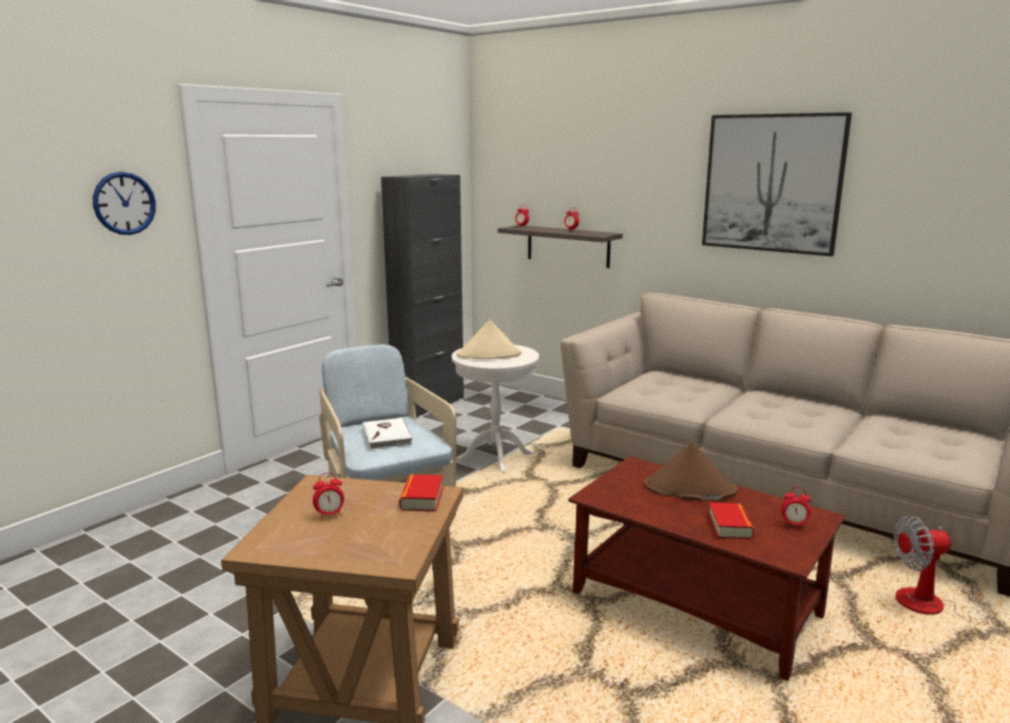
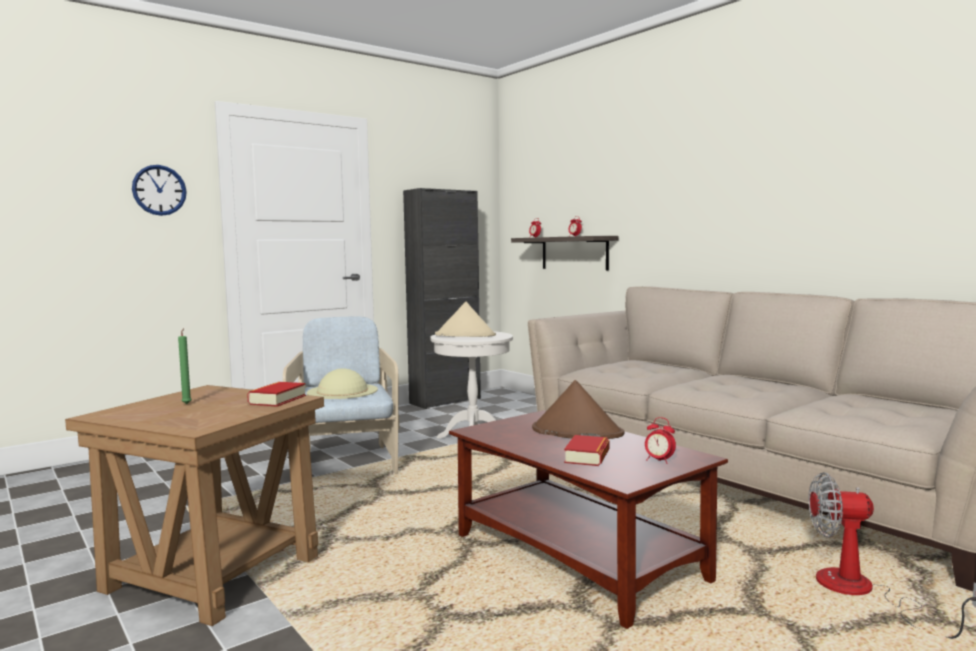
camera: 15 degrees right, 10 degrees down
(330, 515) = (187, 403): alarm clock -> green candle
(387, 436) = (342, 391): white book -> beige hat
(772, 183) = (746, 170): picture -> none

